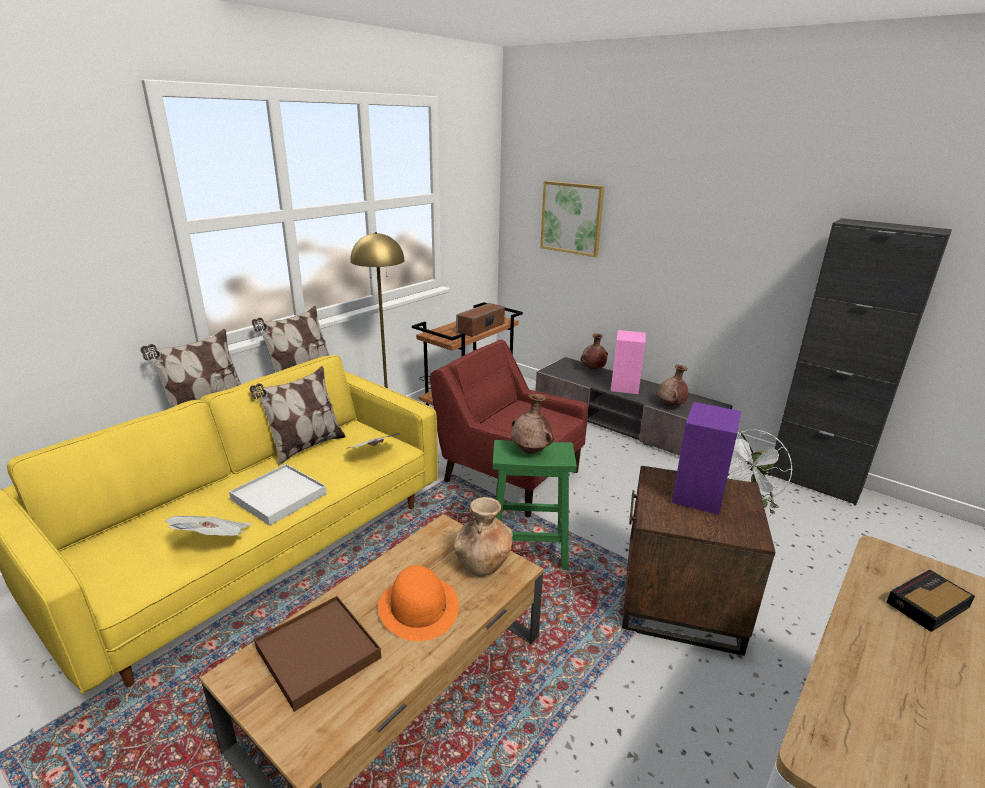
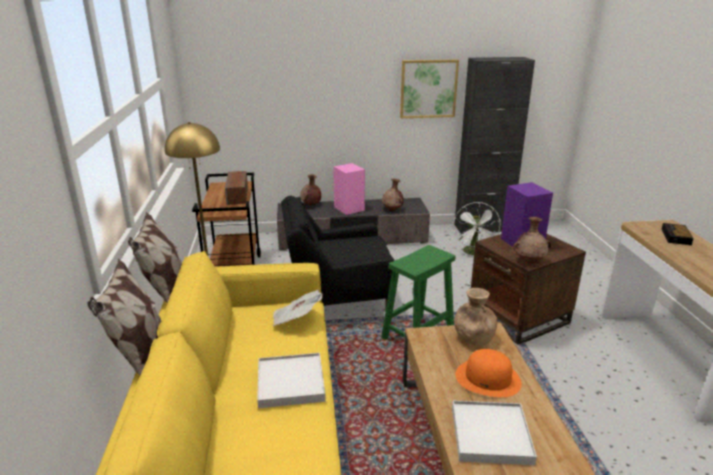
camera: 45 degrees left, 0 degrees up
(214, 540) = (308, 436): newspaper -> none
(305, 447) = (231, 344): pillow -> none
(318, 653) = (491, 435): brown tray -> white tray
(509, 475) = (337, 302): red armchair -> black armchair
(531, 451) = (420, 259): brown vase -> brown vase (530, 261)
(572, 218) = (264, 83): picture -> picture (428, 89)

